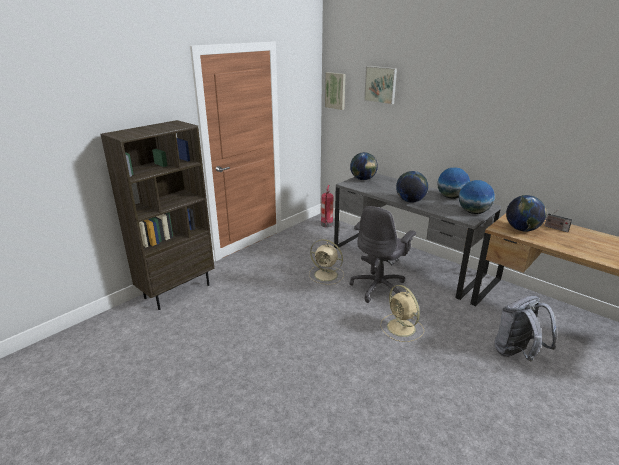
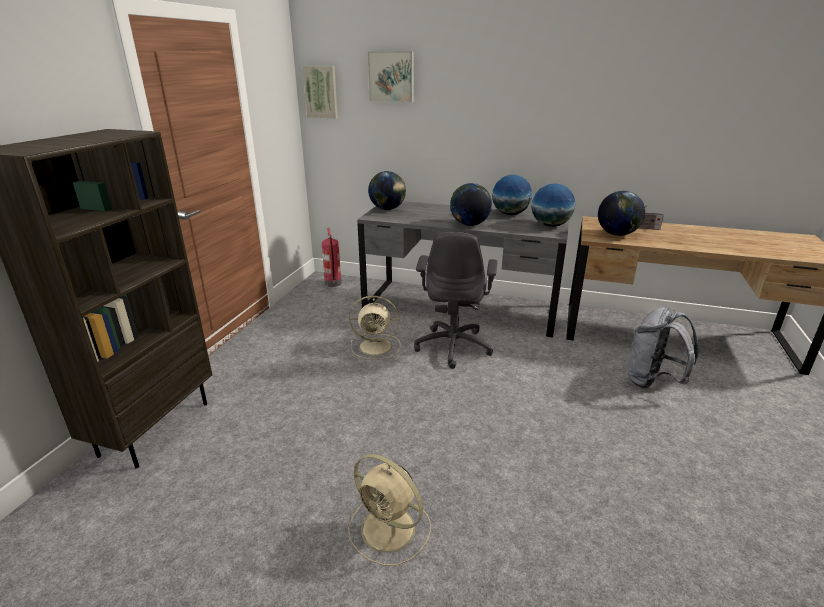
camera: 25 degrees left, 0 degrees up
(402, 328) = (516, 388): beige fan -> beige fan (390, 530)

